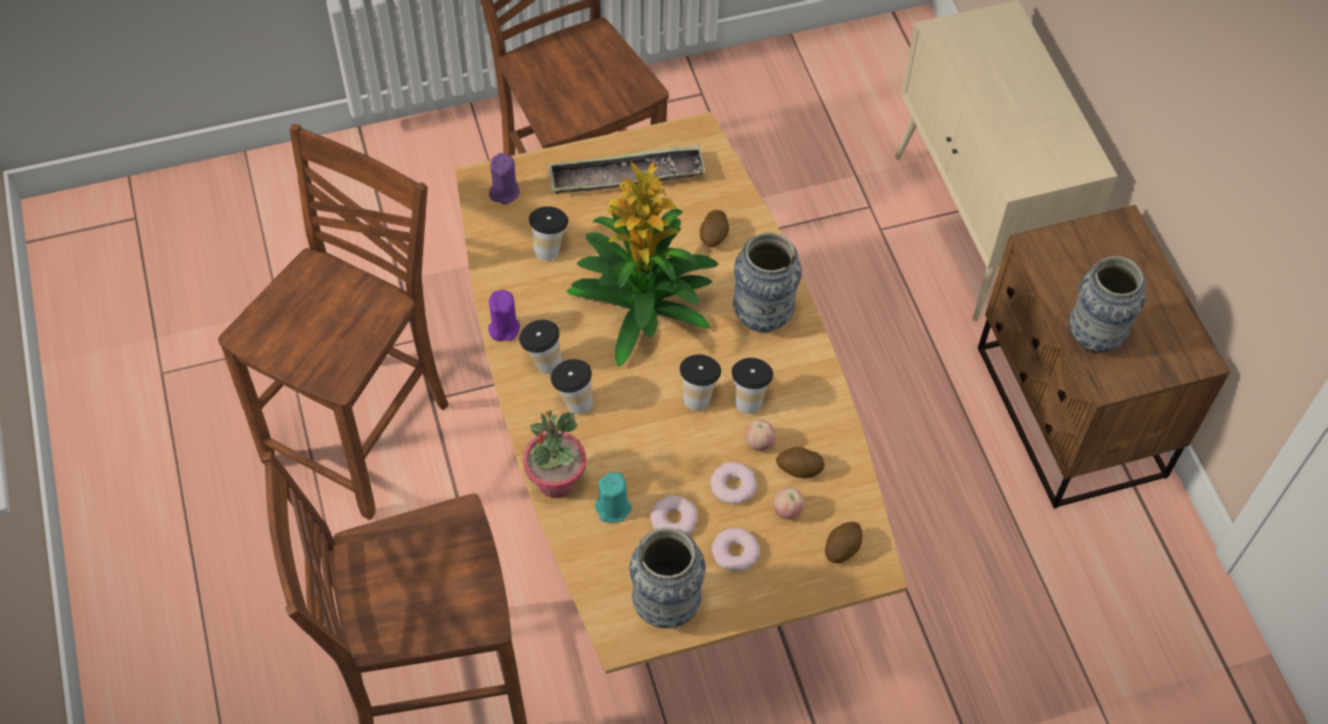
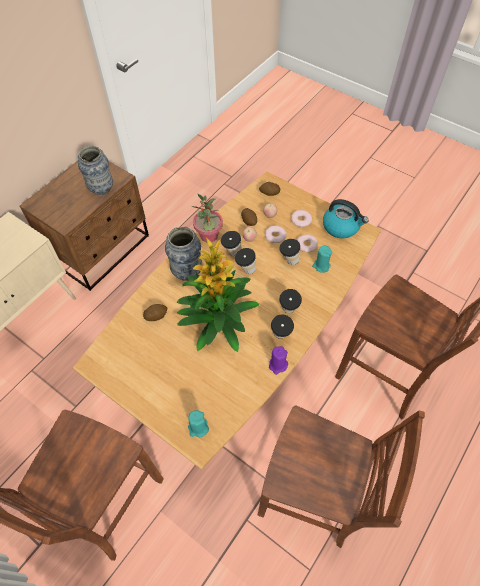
camera: 125 degrees left, 0 degrees up
(364, 433) = (311, 499): brown chair -> brown chair turned 150 degrees counterclockwise
(504, 192) = (198, 428): purple candle -> turquoise candle
(549, 247) = (216, 380): cup -> cup (288, 261)
(555, 481) = (329, 292): potted plant -> potted plant (209, 236)
(626, 176) = (145, 377): tray -> none
(666, 606) = (341, 227): vase -> kettle

